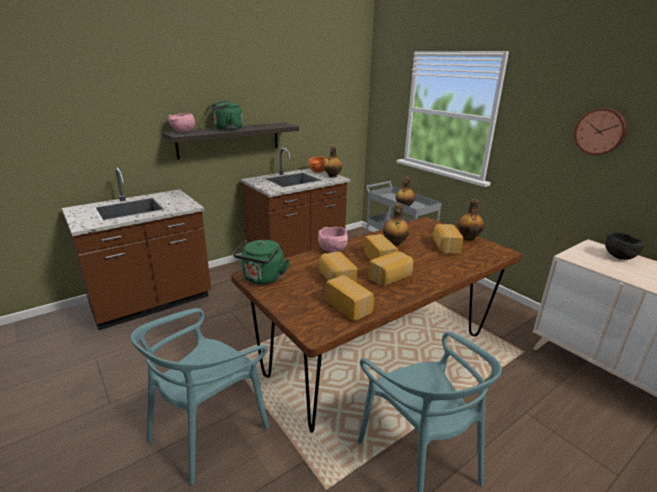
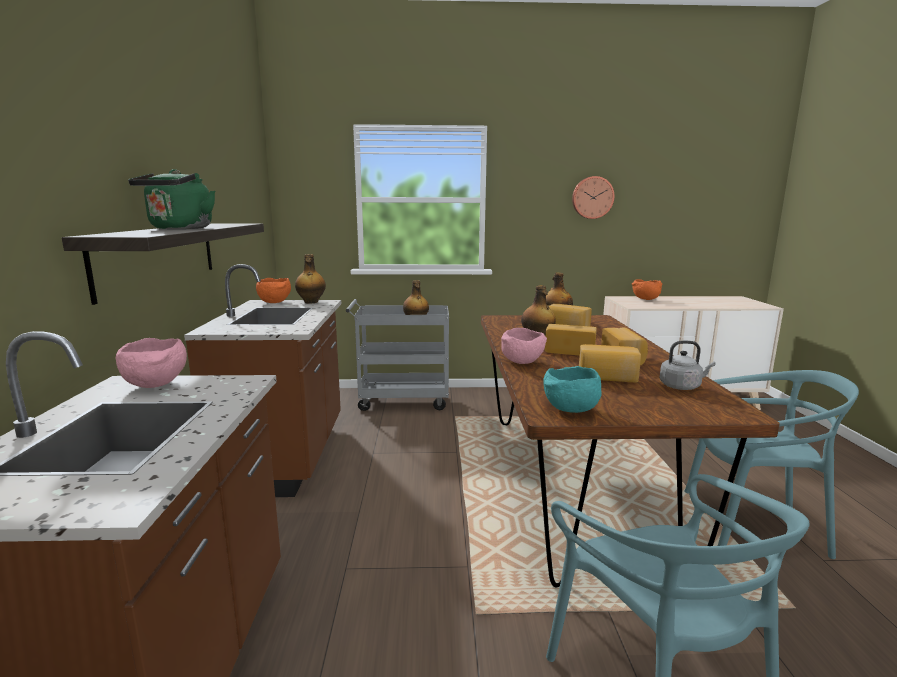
camera: 55 degrees left, 10 degrees down
(183, 132) = (121, 234): pink bowl -> pink bowl (157, 385)
(262, 279) = (570, 410): green kettle -> turquoise bowl
(350, 306) = (682, 386): bread -> grey kettle
(618, 257) = (645, 299): black bowl -> orange bowl

